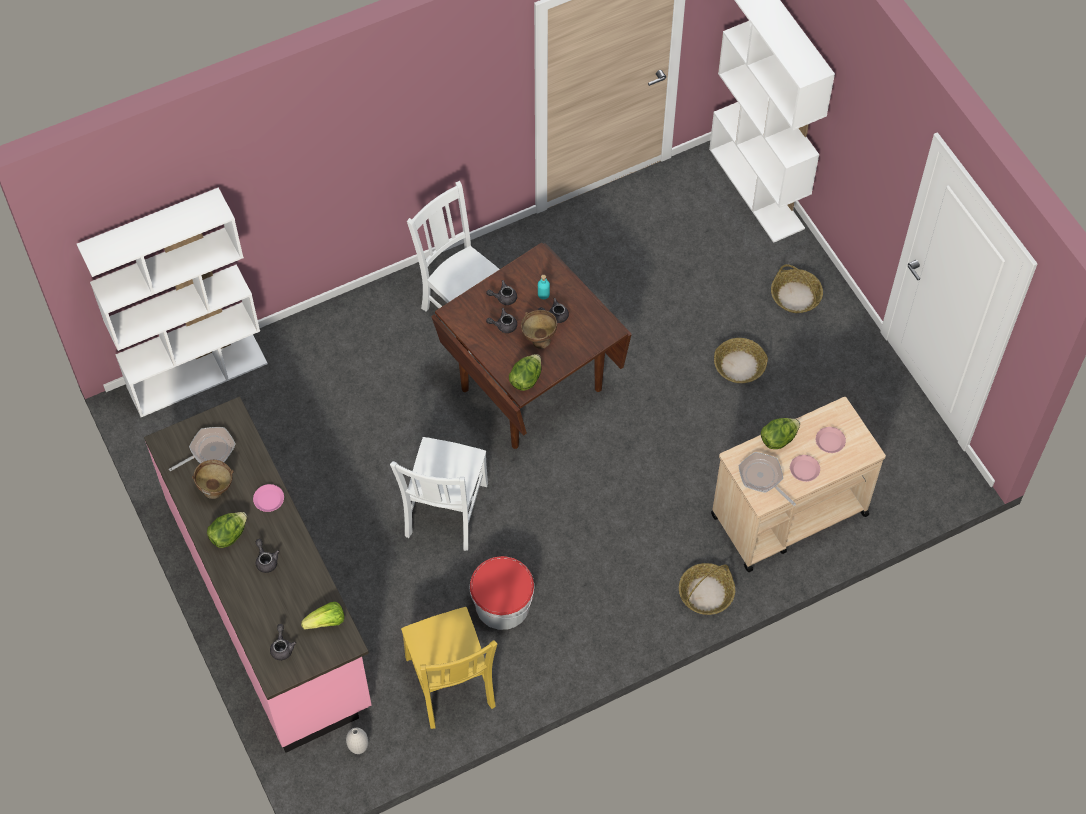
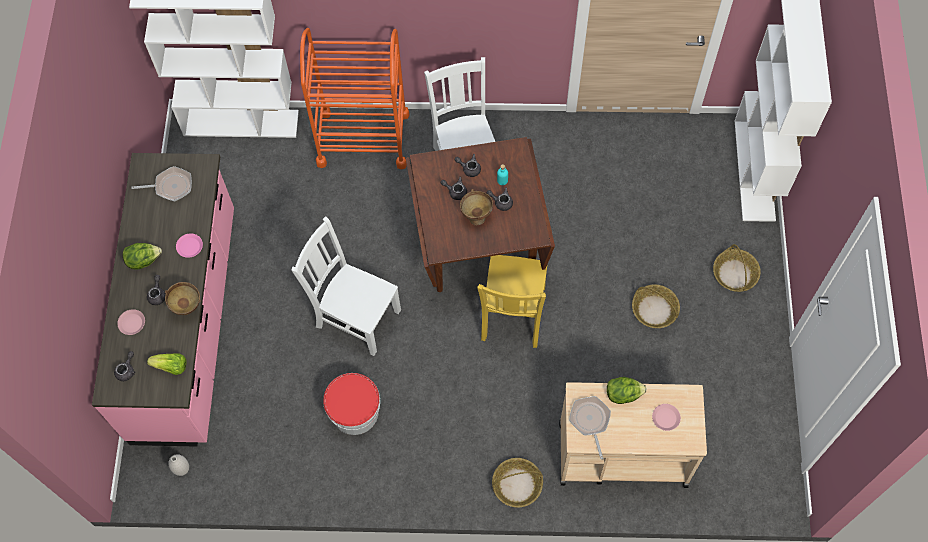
camera: 30 degrees right, 5 degrees up
(217, 489) = (158, 220): brown bowl -> brown bowl (188, 308)
(341, 333) = (363, 139): none -> orange cart
(445, 512) = (355, 317): white chair -> white chair turned 75 degrees clockwise
(451, 685) = (278, 456): yellow chair -> yellow chair (512, 316)
(526, 379) = (446, 244): lettuce -> none
(804, 469) = (629, 431): pink plate -> pink plate (132, 323)

